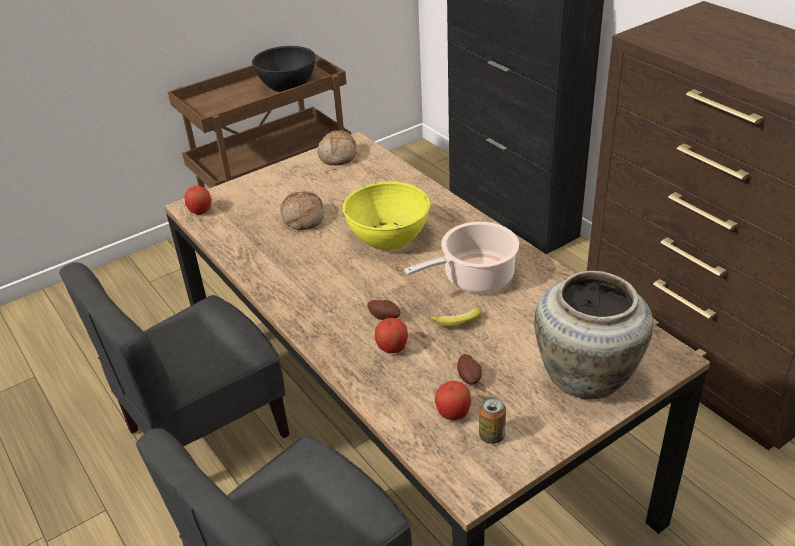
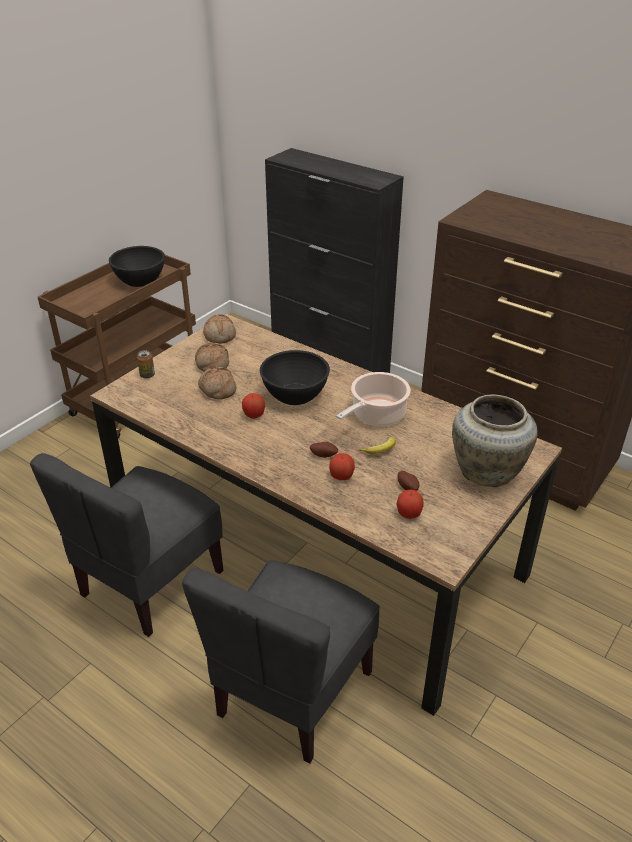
camera: 20 degrees left, 0 degrees up
(200, 211) = (126, 395): apple -> apple (254, 415)
(311, 188) = (211, 364): none -> bread
(389, 236) = (295, 394): yellow bowl -> black bowl
(491, 435) = (443, 524): can -> can (147, 375)

